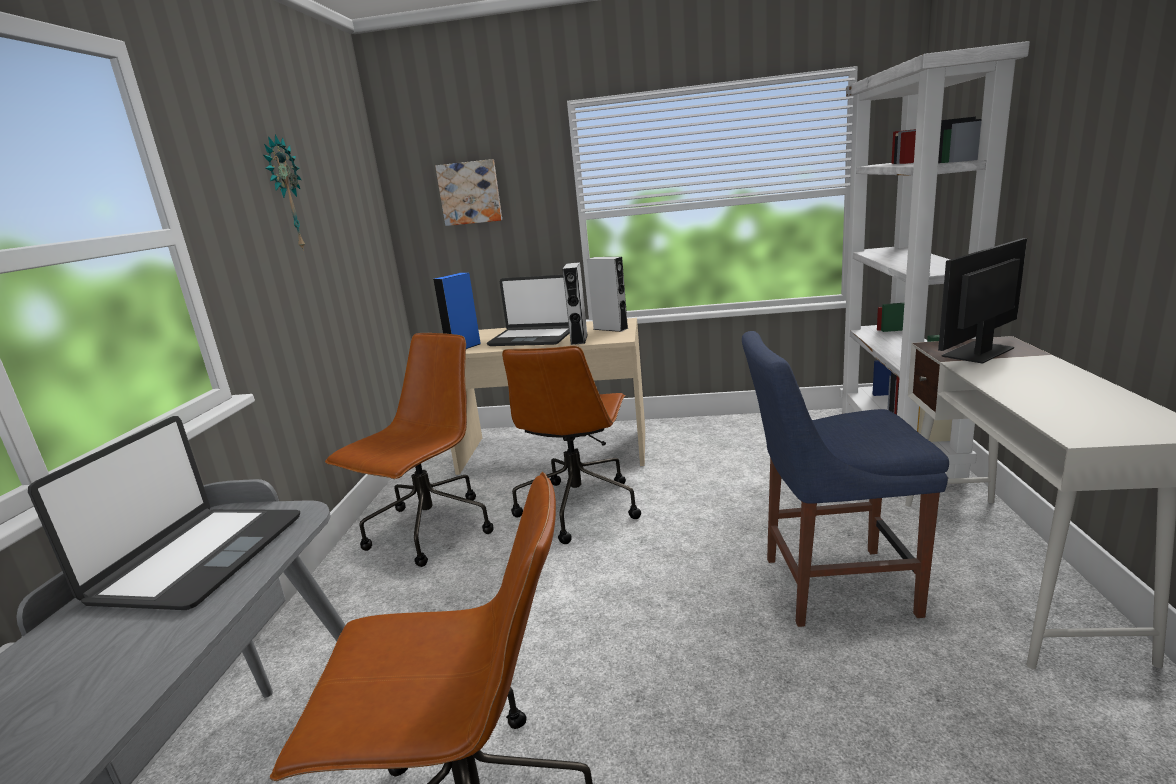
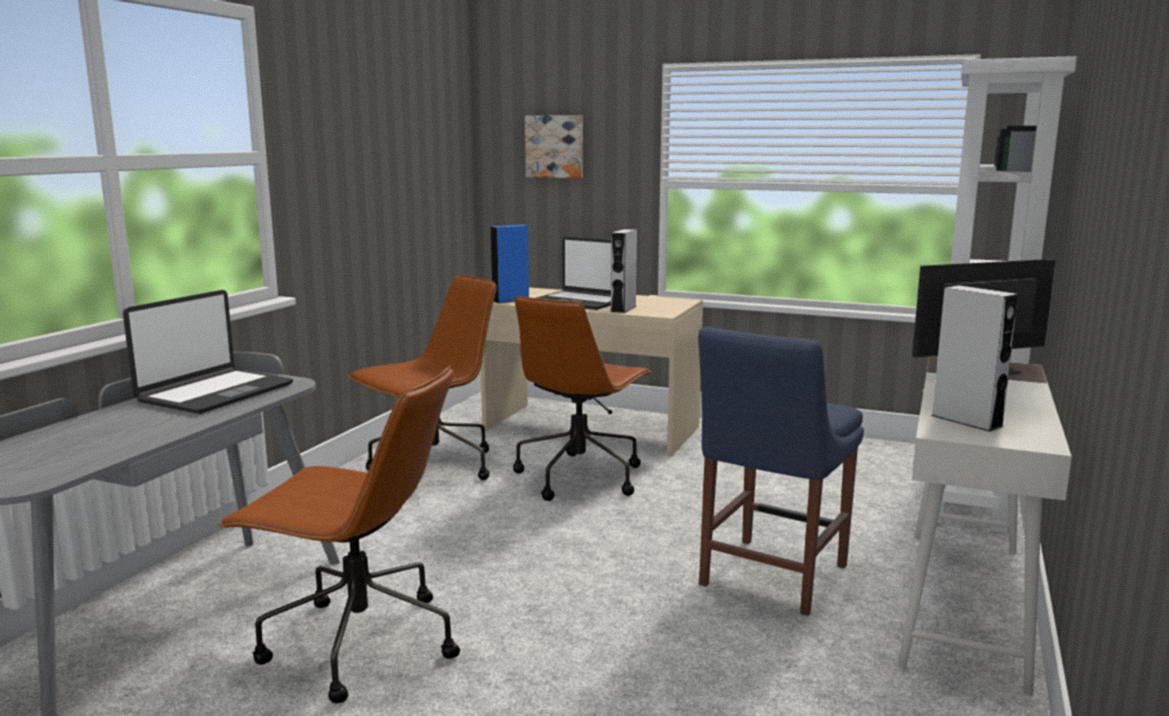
camera: 15 degrees right, 5 degrees down
(285, 194) = (364, 131): wall clock -> none
(610, 329) = (664, 305): grey speaker -> grey speaker (966, 421)
(830, 585) = (769, 578): blue chair -> blue chair turned 75 degrees counterclockwise

